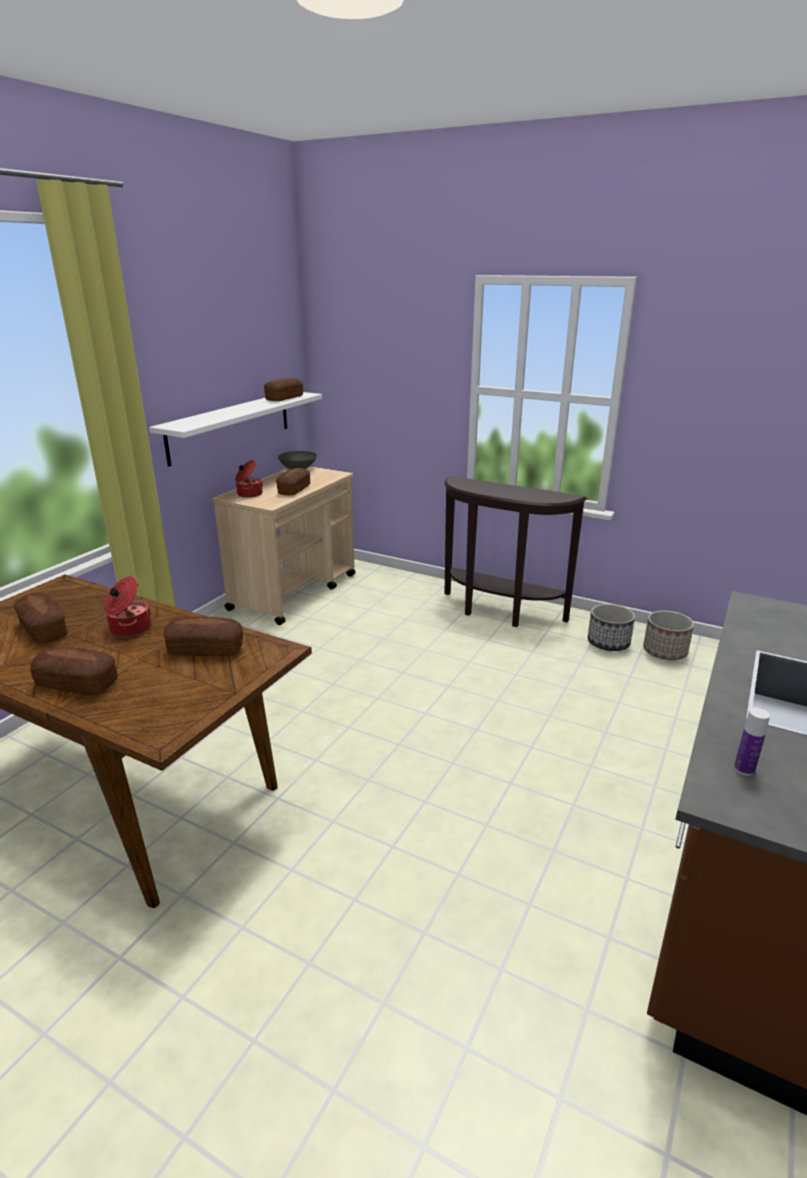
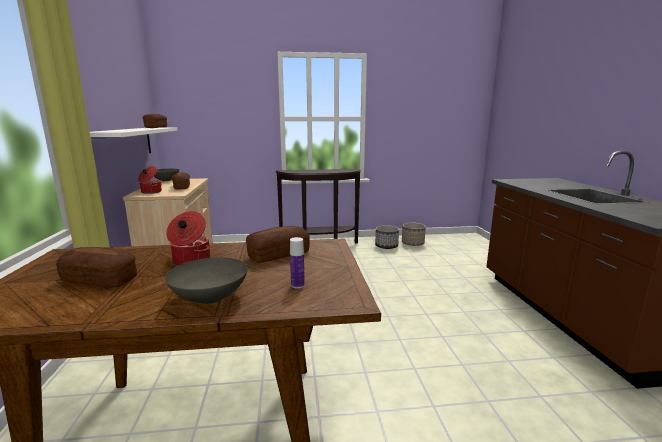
camera: 35 degrees left, 10 degrees down
(77, 684) = (209, 298): bread -> grey bowl
(744, 769) = (635, 214): bottle -> bottle (297, 285)

